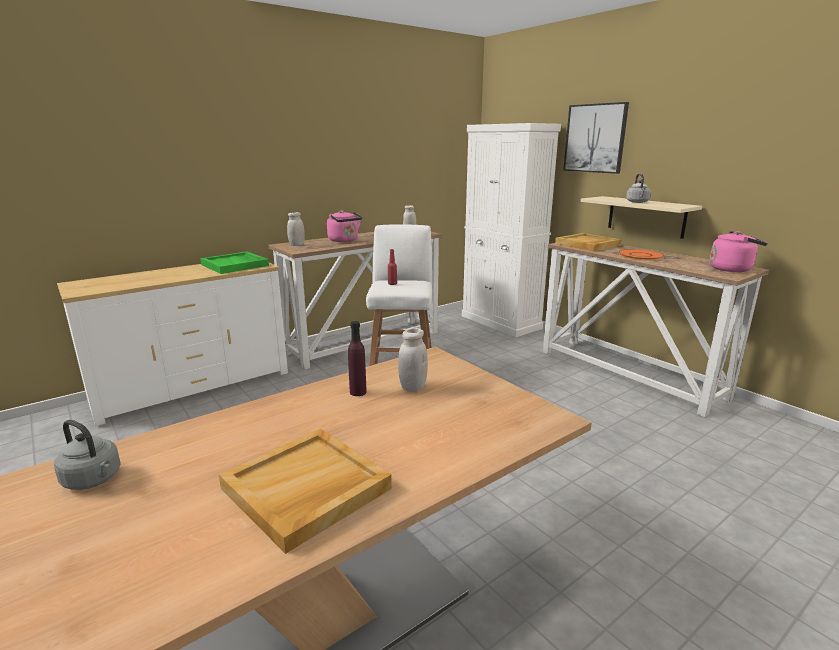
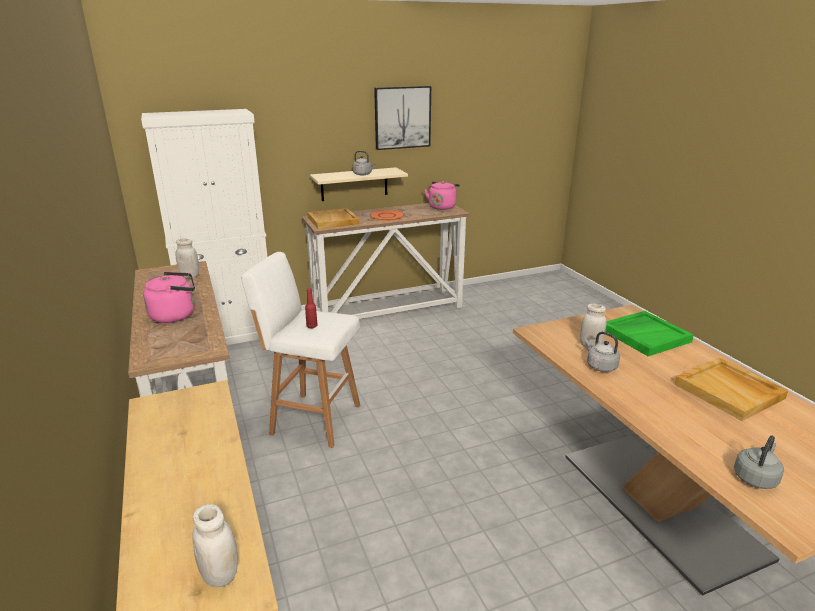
camera: 75 degrees left, 5 degrees up
(235, 265) = (181, 417): green tray -> green tray (645, 335)
(297, 245) = (164, 349): white jar -> white jar (220, 575)
(358, 392) = (600, 366): purple bottle -> grey kettle
(595, 138) = (290, 121): picture -> picture (402, 117)

